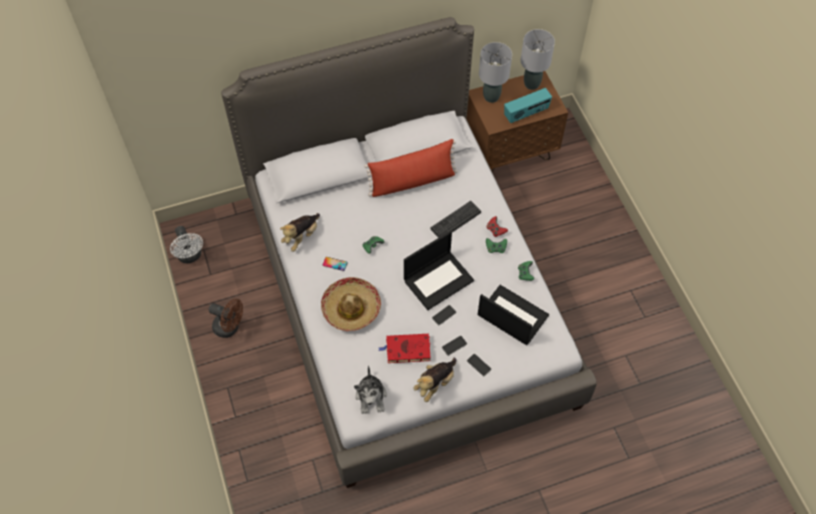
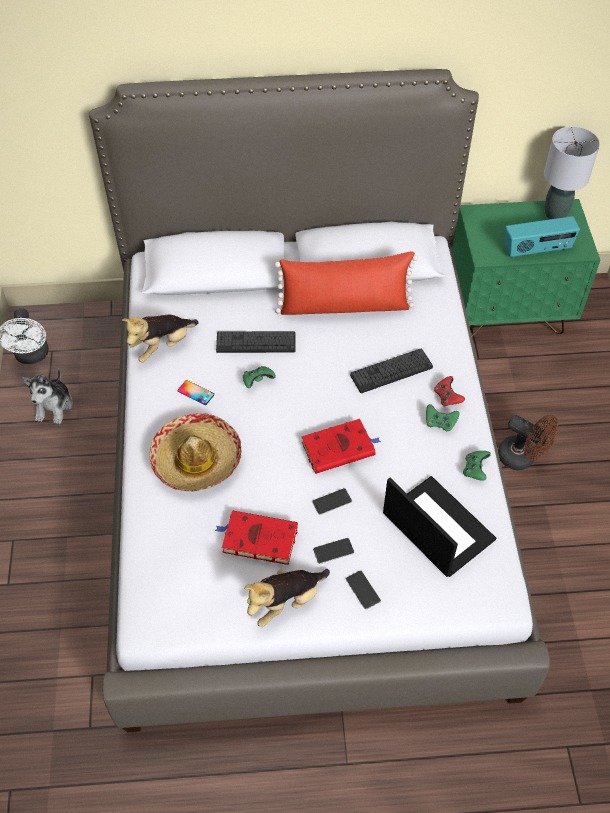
camera: 15 degrees right, 5 degrees down
(230, 328) = (47, 460): brown fan -> brown fan (522, 458)
(362, 220) = (256, 342): none -> keyboard
(371, 396) = (181, 597): plush toy -> plush toy (54, 406)
(438, 279) = (340, 448): laptop -> red book
(491, 97) = (491, 219): grey table lamp -> none
(510, 151) = (508, 313): brown nightstand -> green nightstand

